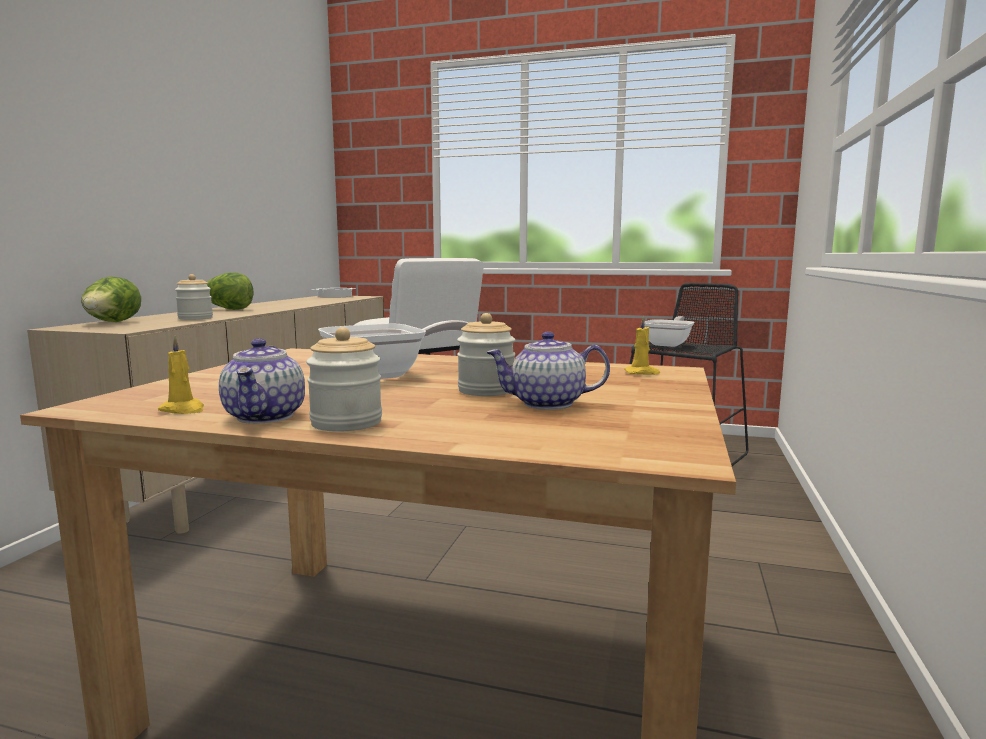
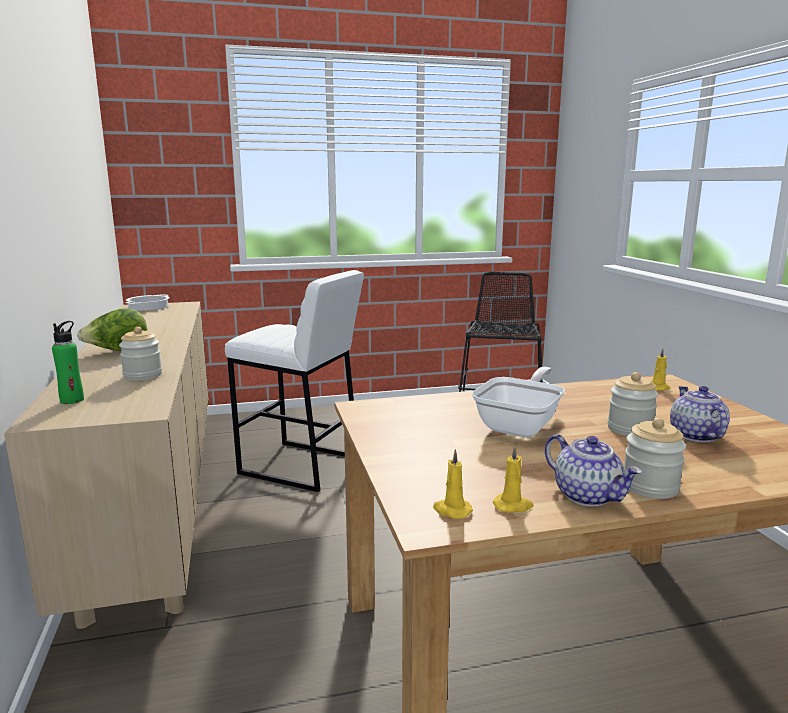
camera: 30 degrees left, 5 degrees up
(112, 323) = (72, 400): lettuce -> green bottle
(132, 403) = (451, 510): none -> yellow candle
(547, 404) = (695, 435): teapot -> teapot turned 120 degrees clockwise
(669, 344) = (490, 327): frying pan -> none

